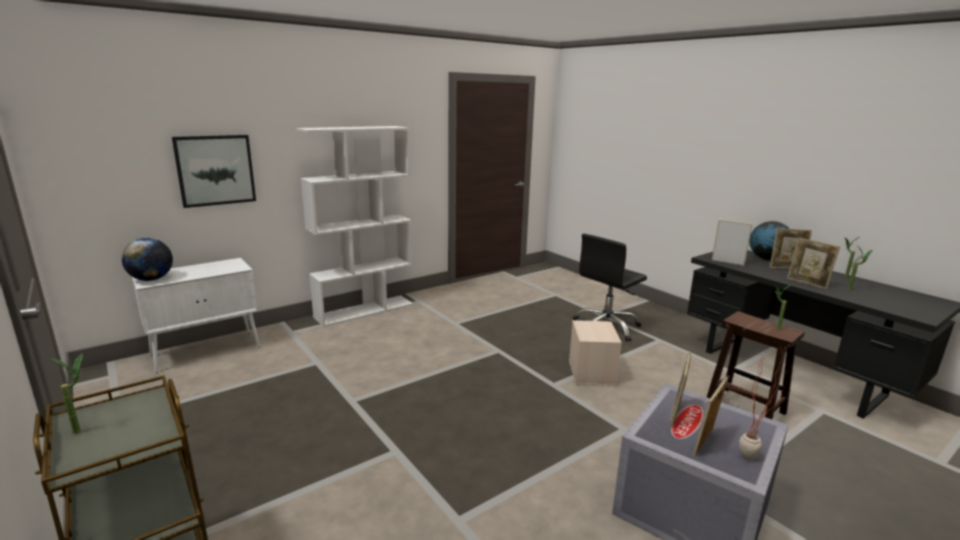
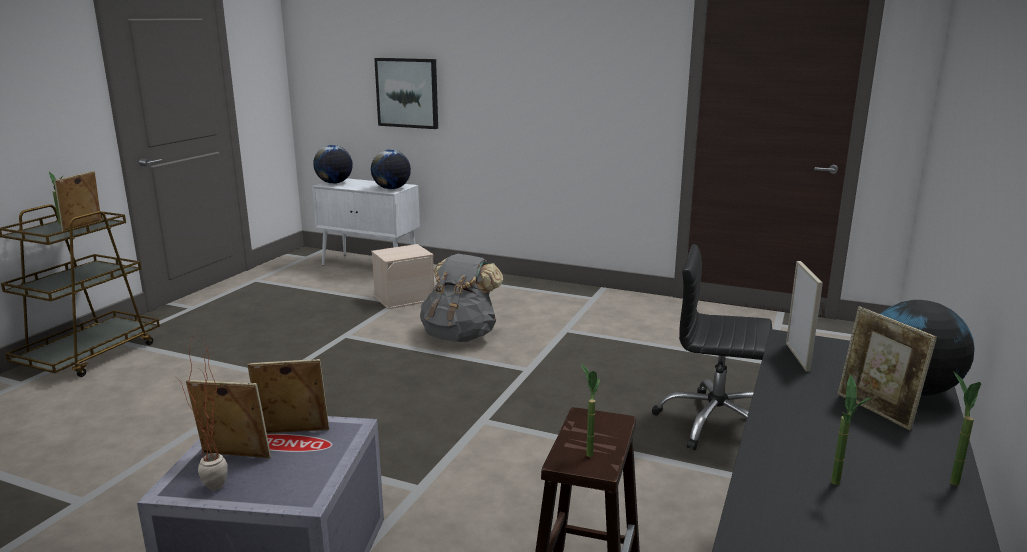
camera: 60 degrees right, 0 degrees up
(232, 266) = (391, 189): none -> globe
(365, 310) = (528, 285): white bookcase -> none
(419, 356) = (460, 336): none -> grey backpack
(590, 372) = (546, 438): beige storage box -> beige storage box (404, 298)
(807, 283) = (791, 434): picture frame -> picture frame (83, 227)

